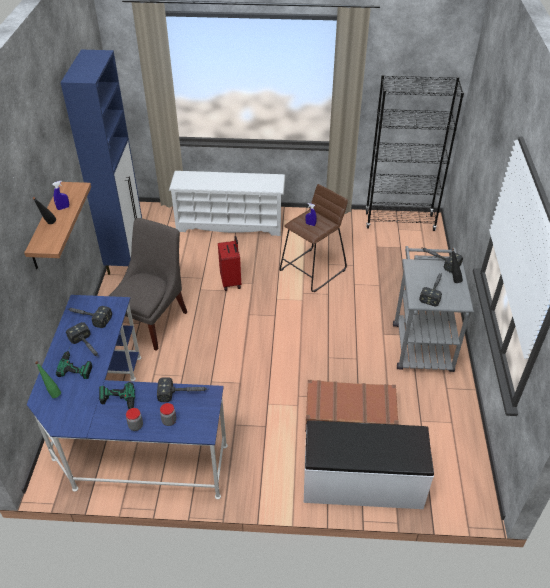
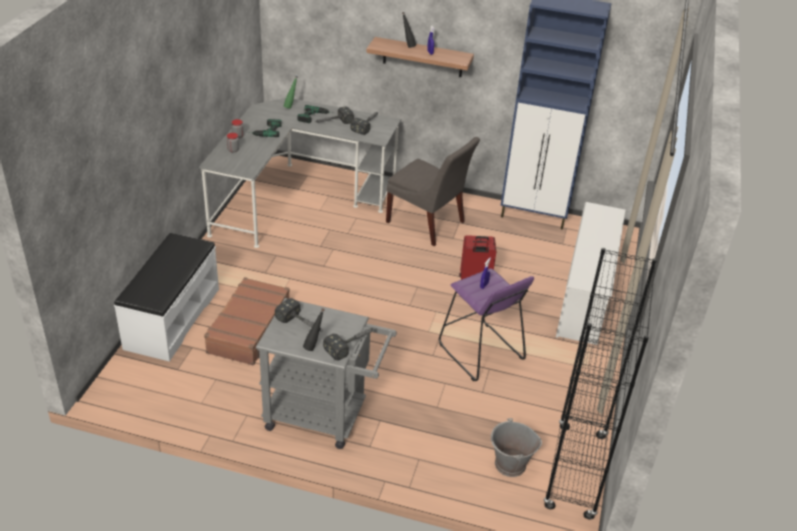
camera: 100 degrees right, 5 degrees down
(125, 434) = (296, 197): blue desk -> grey desk
(184, 393) = (257, 159): hammer -> none
(313, 270) = (480, 352): brown stool -> purple stool
(410, 247) = (510, 465): none -> grey bucket

